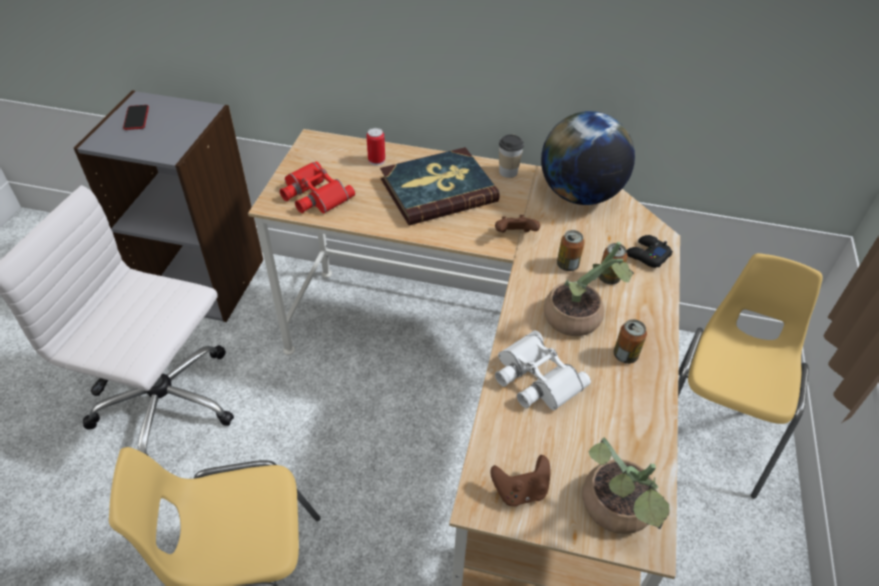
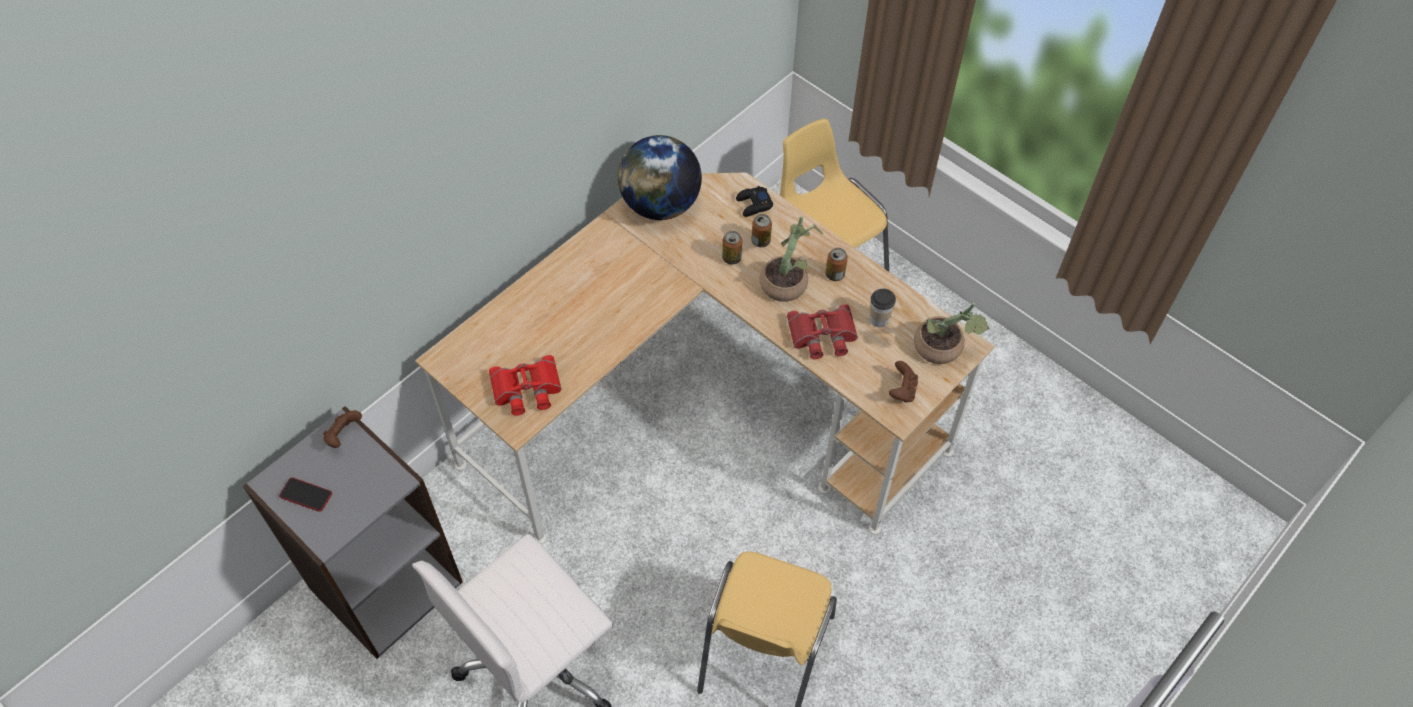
camera: 60 degrees left, 10 degrees up
(376, 160) = (511, 322): can -> none
(438, 190) = (586, 296): book -> none
(508, 172) = (598, 236): cup -> cup (878, 319)
(514, 235) = (677, 273): brown game controller -> brown game controller (344, 435)
(535, 378) = (822, 336): white binoculars -> red binoculars

